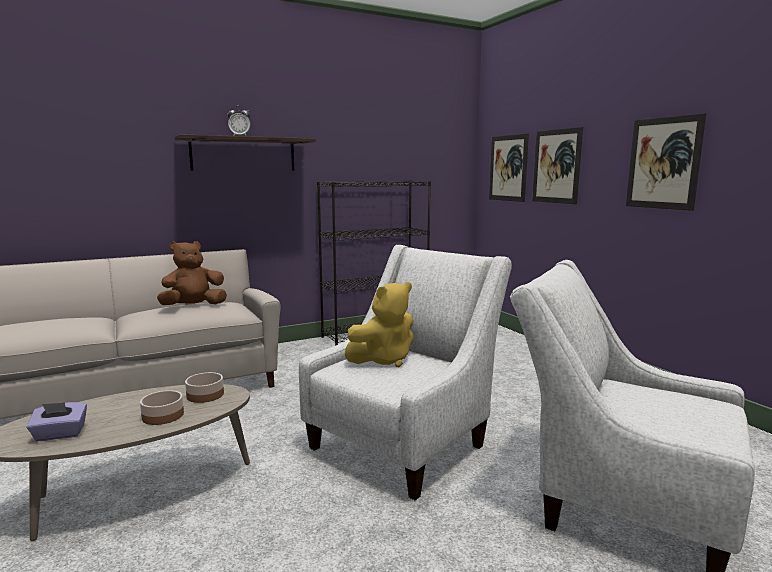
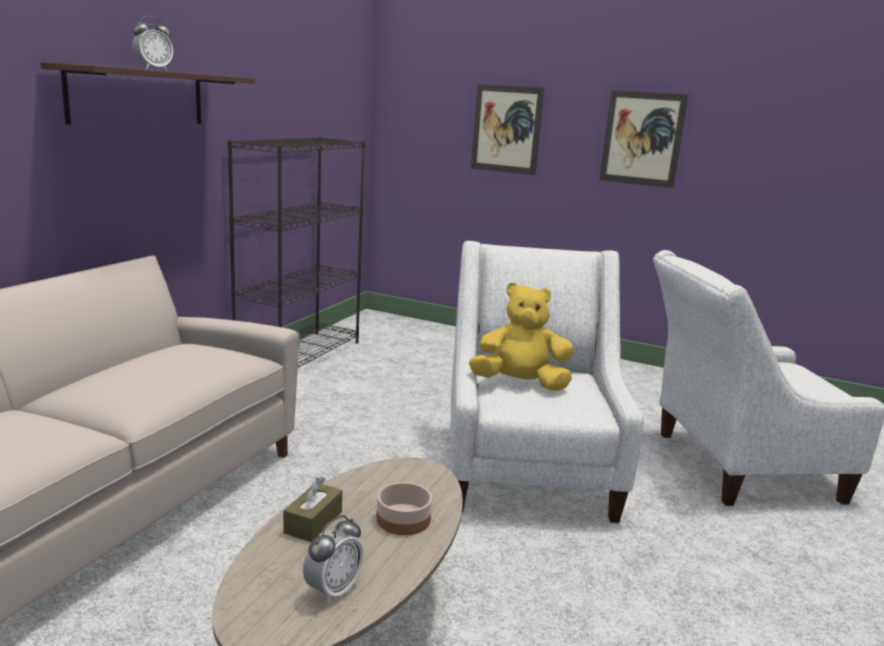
camera: 40 degrees left, 5 degrees up
(60, 434) = (333, 590): purple tissue box -> alarm clock
(123, 402) = (313, 522): none -> brown tissue box
(193, 306) = (166, 361): brown plush toy -> none
(205, 394) = (393, 479): bowl -> none
(384, 360) = (520, 384): yellow plush toy -> yellow plush toy turned 105 degrees counterclockwise
(508, 168) = (430, 124): picture -> none

